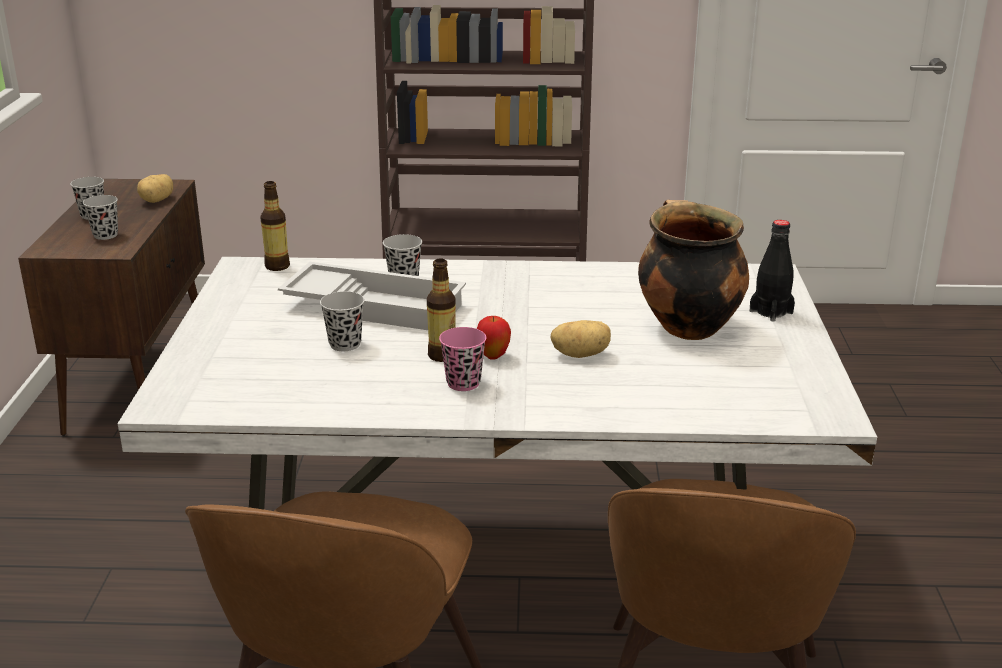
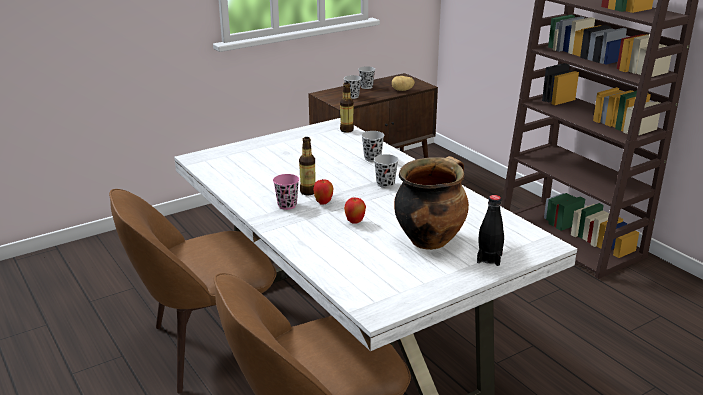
camera: 55 degrees right, 0 degrees up
(345, 344) = (291, 169): black cup -> black cup (385, 184)
(376, 306) = (338, 162): white tray -> none
(580, 354) = (355, 222): potato -> apple

